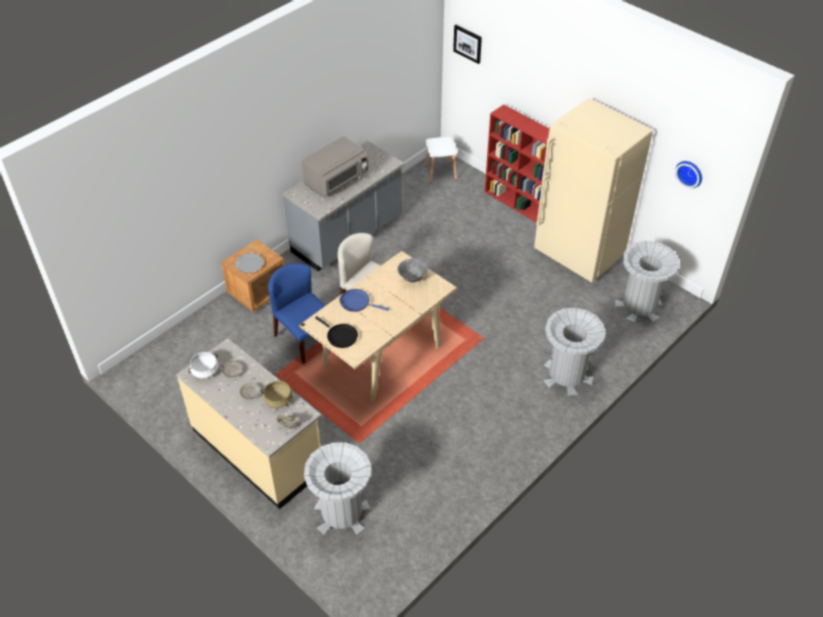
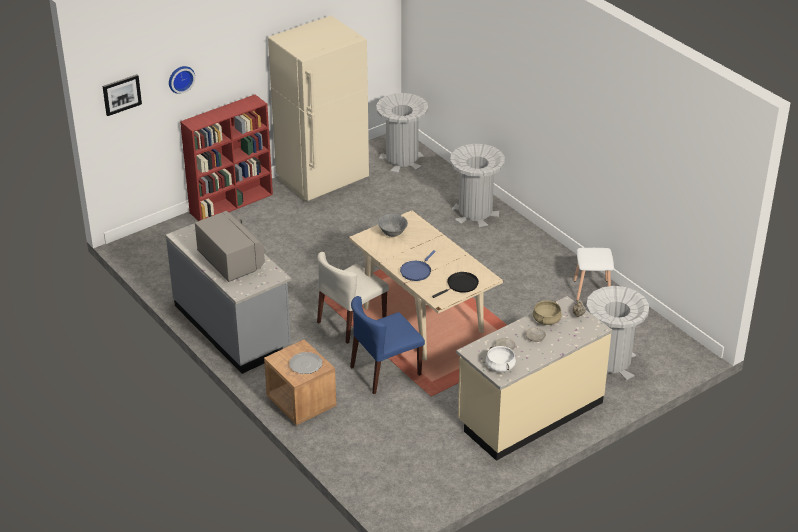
camera: 80 degrees left, 10 degrees down
(440, 172) = (153, 249): white stool -> white stool (592, 291)
(690, 173) = (366, 26): wall clock -> wall clock (180, 78)

